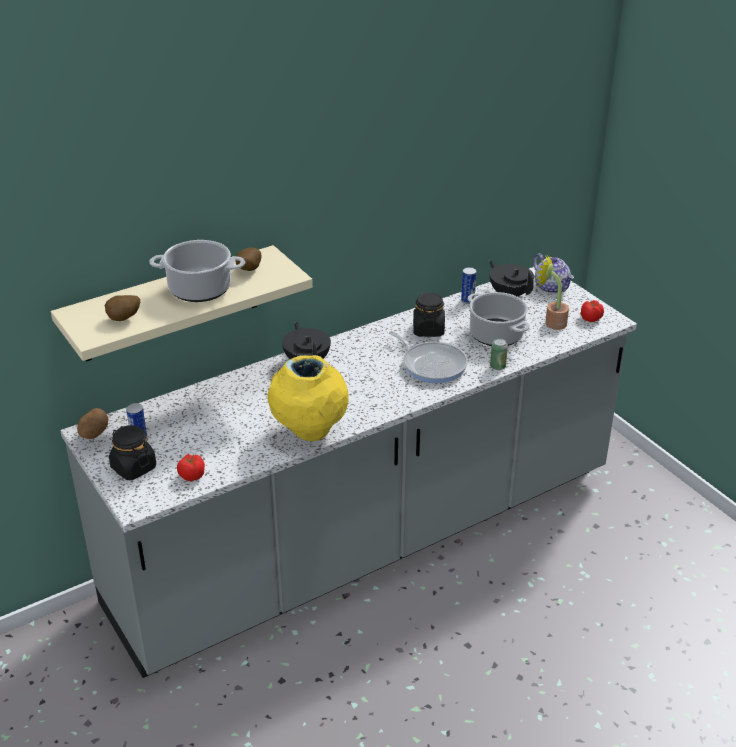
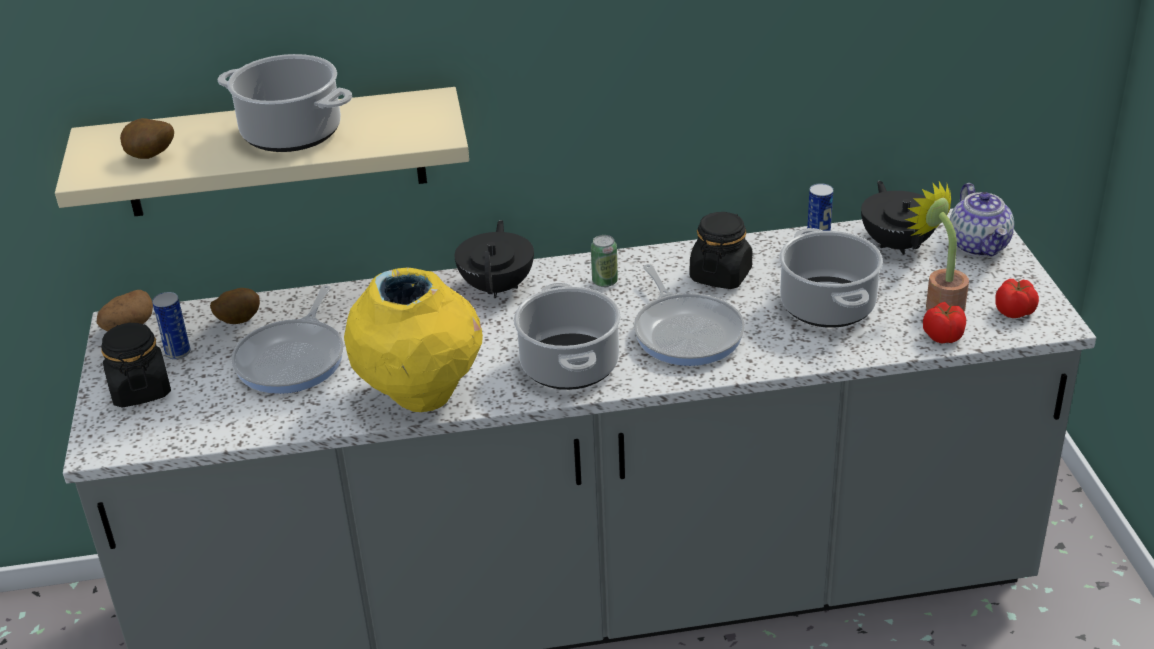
camera: 25 degrees right, 0 degrees up
(191, 476) = (207, 422): tomato -> tomato (942, 336)
(216, 428) = (294, 359): none -> frying pan
(248, 270) = (384, 117): potato -> potato (237, 321)
(382, 397) = (570, 366): none -> cooking pot
(497, 366) = (793, 359): can -> can (605, 281)

